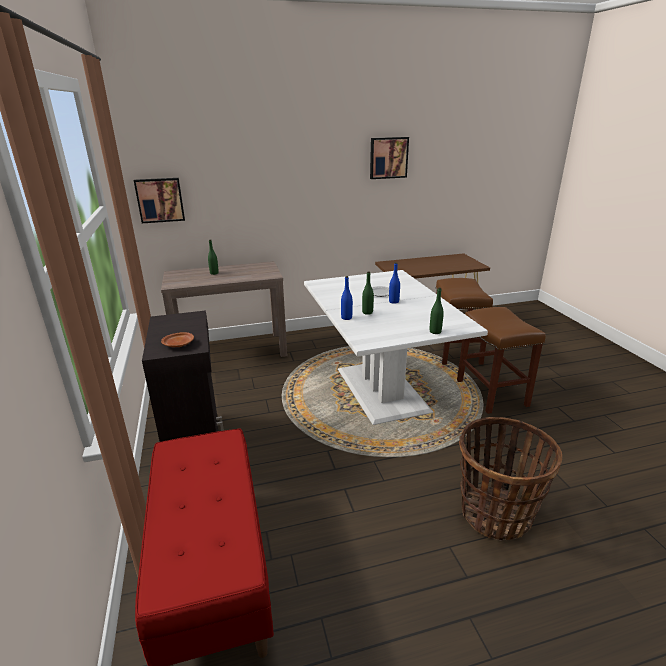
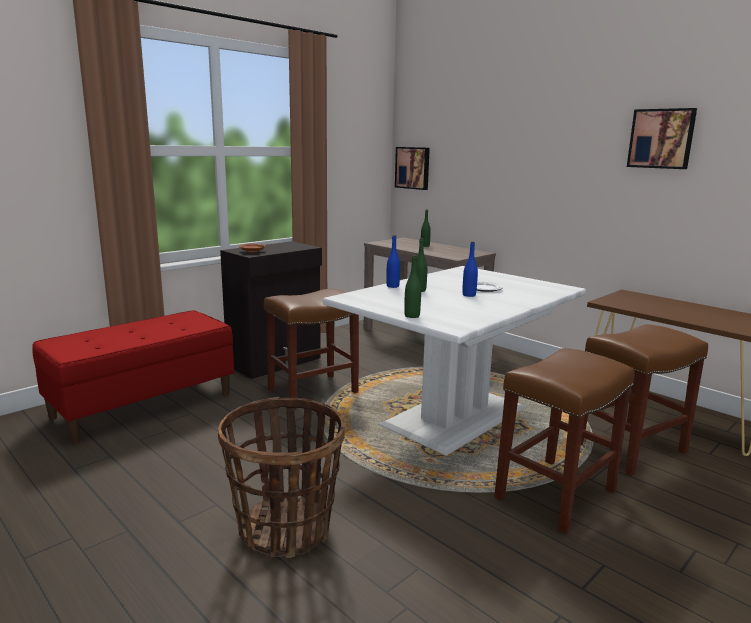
camera: 60 degrees right, 10 degrees down
(284, 438) = (313, 390): none -> brown stool

